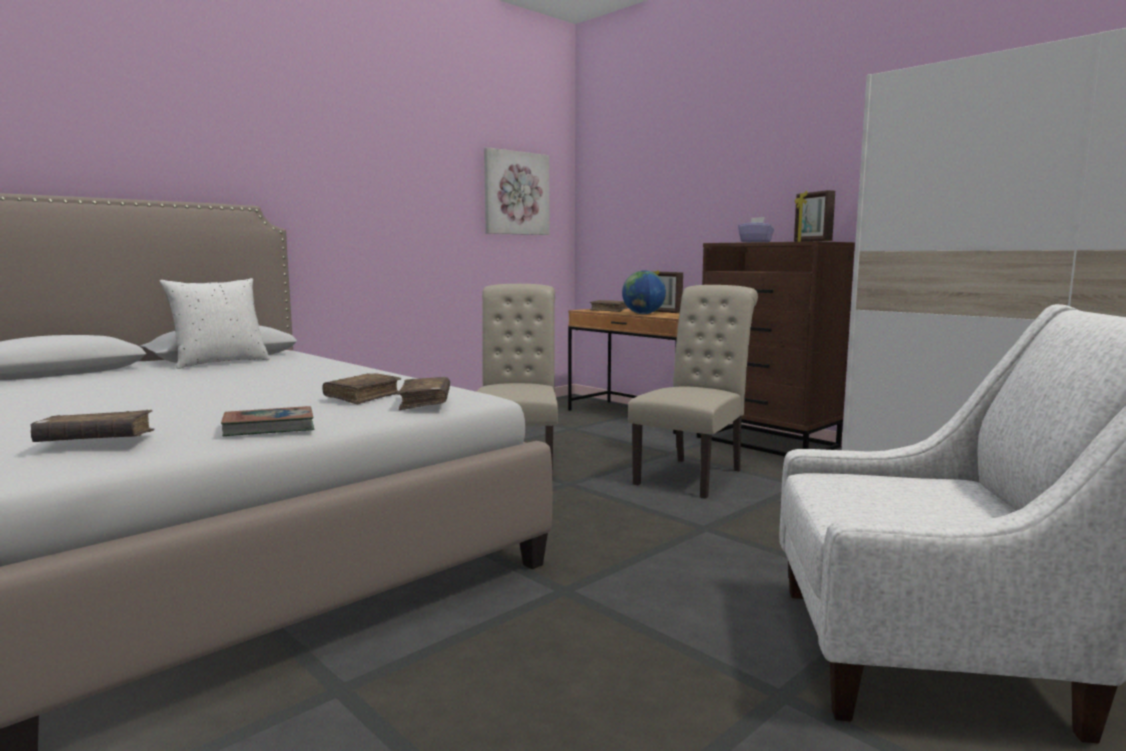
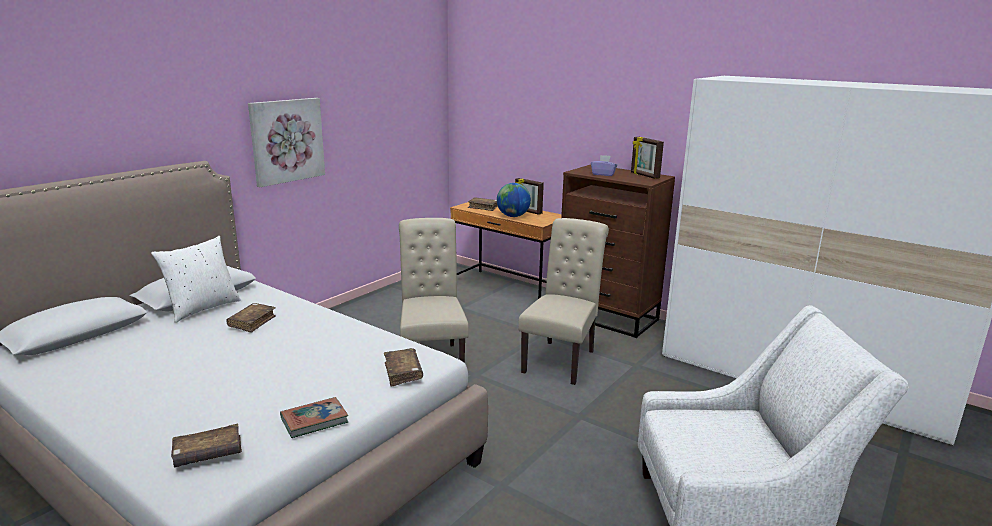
camera: 10 degrees left, 10 degrees up
(363, 397) = (353, 366): brown book -> brown book (252, 322)
(516, 193) = (403, 108): picture -> picture (287, 140)

